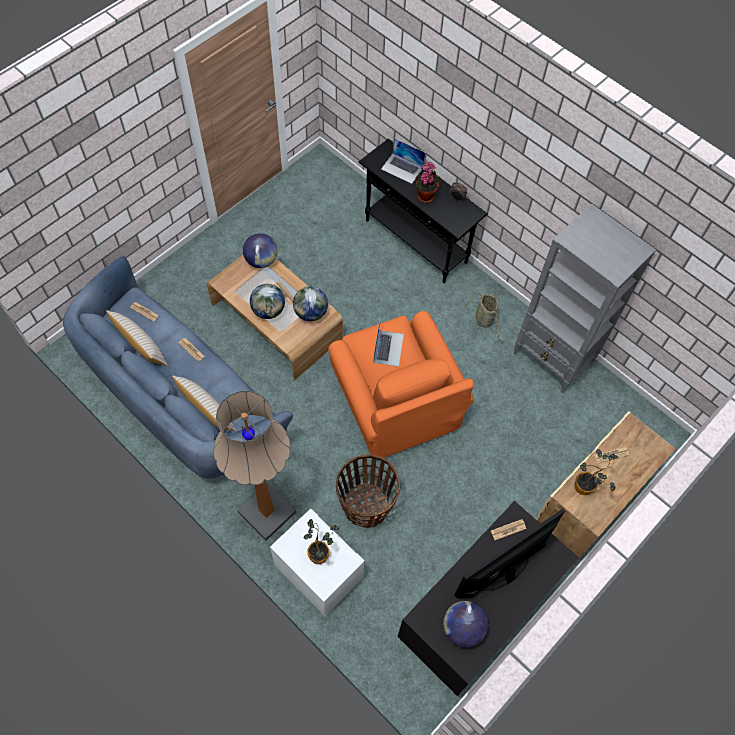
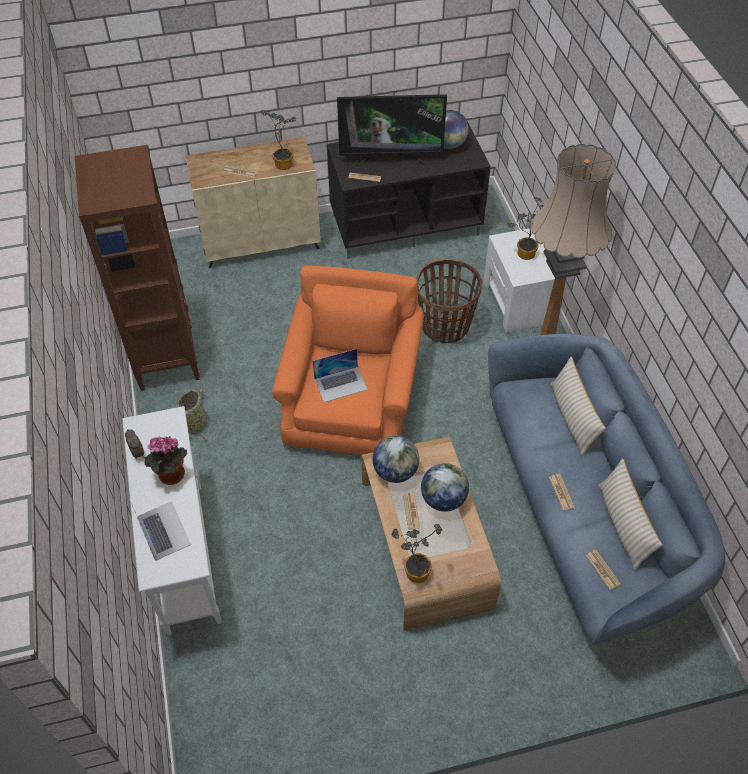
camera: 145 degrees left, 10 degrees down
(261, 260) = (414, 570): globe -> potted plant
(388, 348) = (341, 384): laptop -> laptop turned 150 degrees counterclockwise
(416, 241) = (185, 556): black console table -> white console table
(553, 358) = (166, 356): grey bookcase -> brown bookcase

